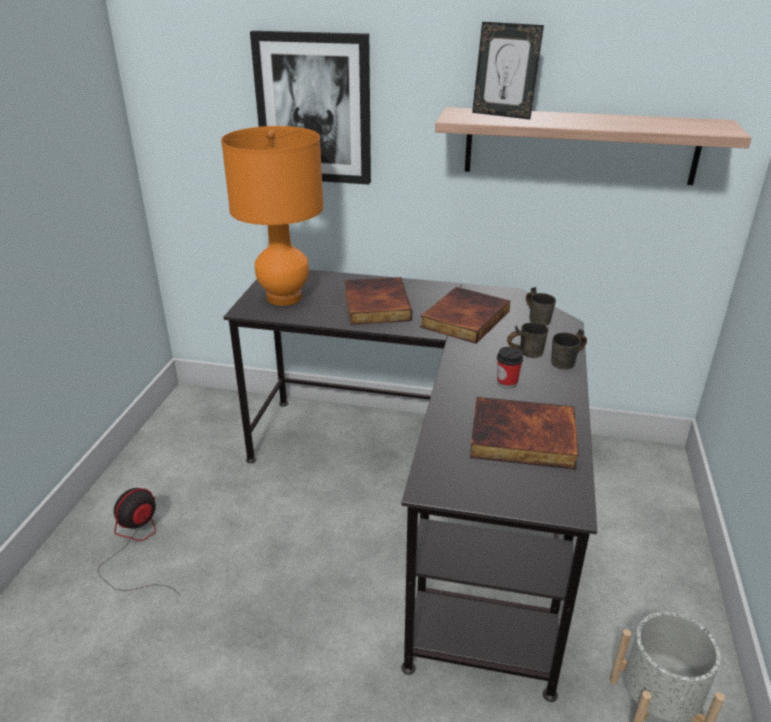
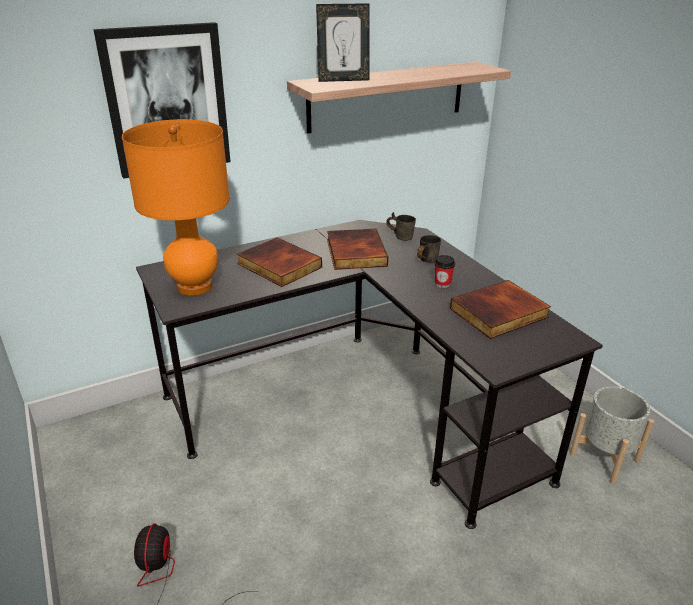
camera: 40 degrees left, 0 degrees up
(568, 364) = (458, 258): grey mug -> none

